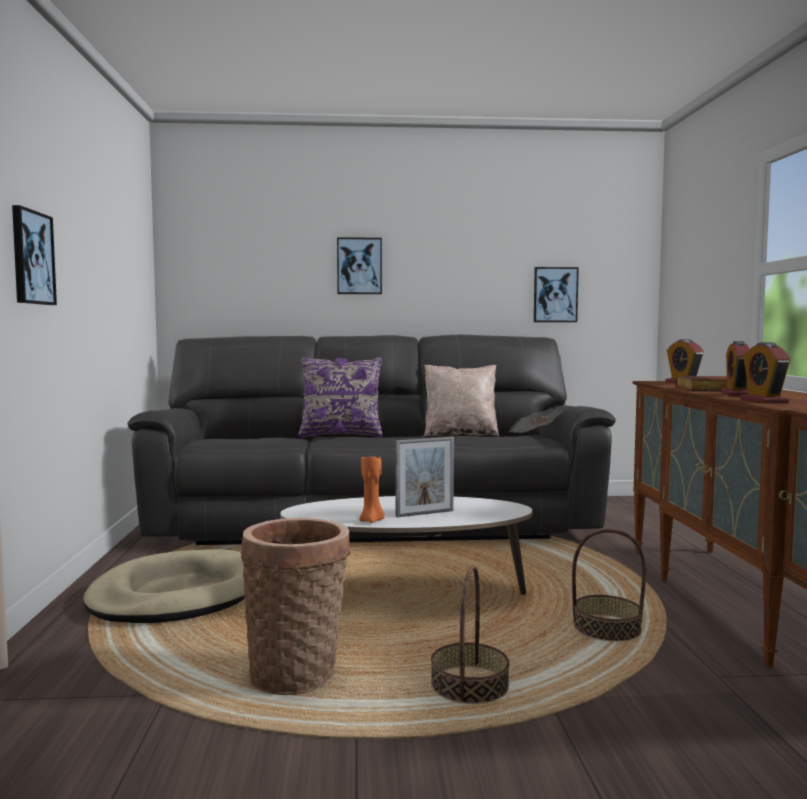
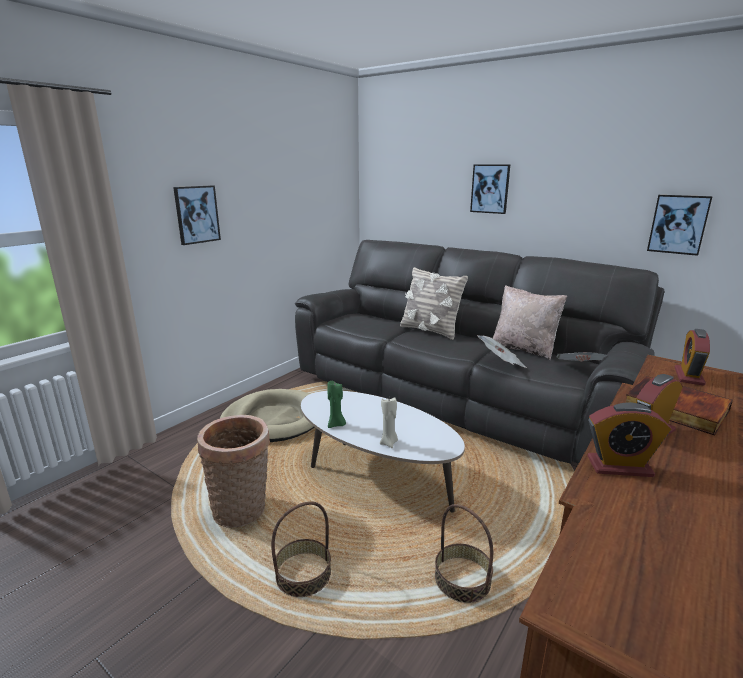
camera: 40 degrees right, 15 degrees up
(341, 436) = (430, 331): purple pillow -> beige pillow
(372, 521) = (336, 424): orange candle -> green candle
(424, 513) = (378, 429): picture frame -> none
(456, 518) = (389, 443): none -> beige candle
(468, 441) = (500, 363): none -> newspaper
(763, 401) = (619, 466): alarm clock -> alarm clock turned 120 degrees counterclockwise

